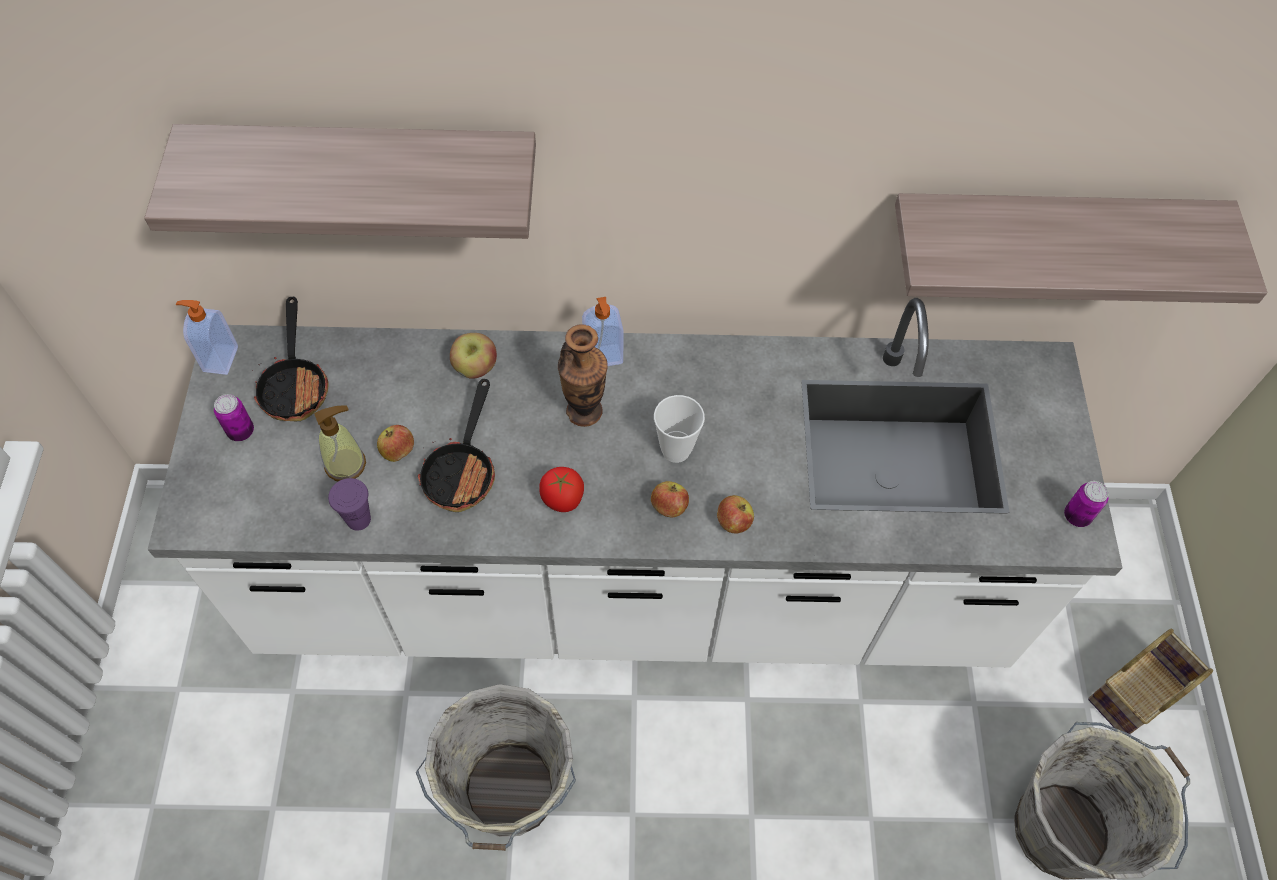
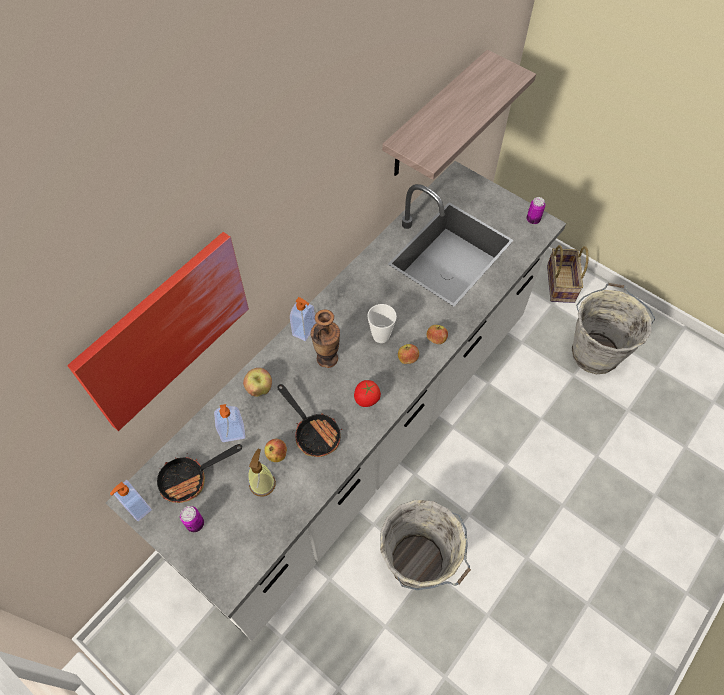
camera: 50 degrees left, 0 degrees up
(295, 384) = (190, 479): frying pan -> frying pan turned 120 degrees clockwise
(358, 519) = (300, 497): purple cup -> none
(365, 170) = (166, 330): shelf -> picture
(389, 385) = (233, 434): none -> soap dispenser

